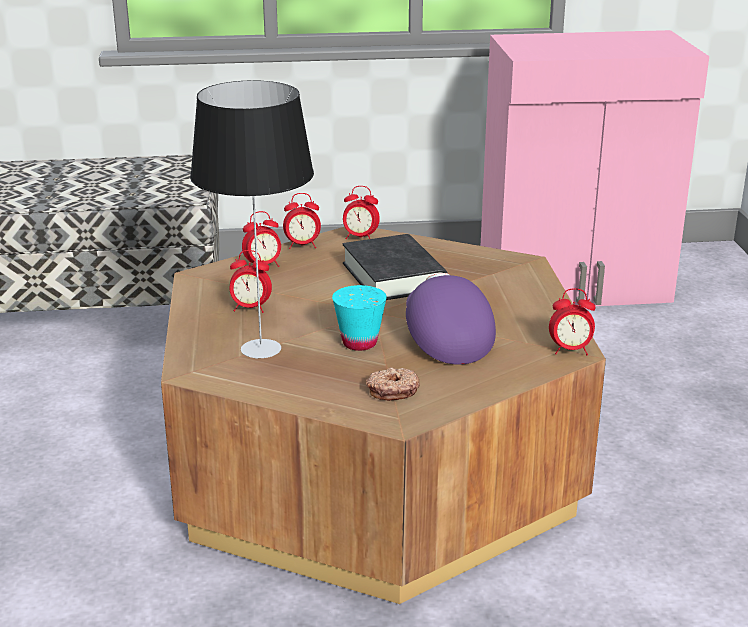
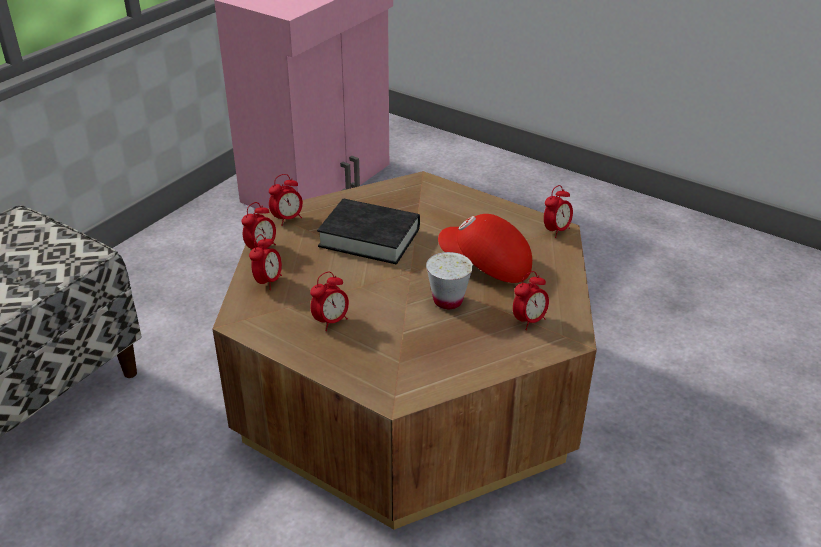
camera: 50 degrees left, 10 degrees up
(262, 348) = (400, 346): table lamp -> none
(359, 343) = (448, 301): turquoise cup -> white cup
(392, 390) = (529, 321): donut -> alarm clock
(445, 339) = (485, 265): purple cap -> red cap

